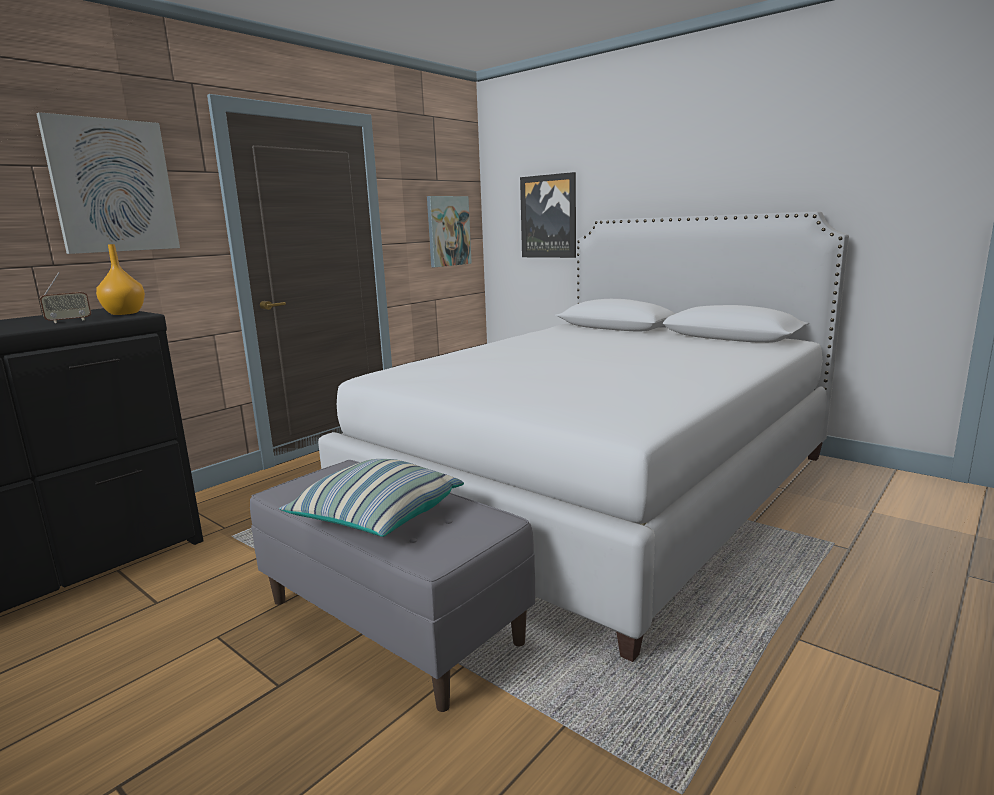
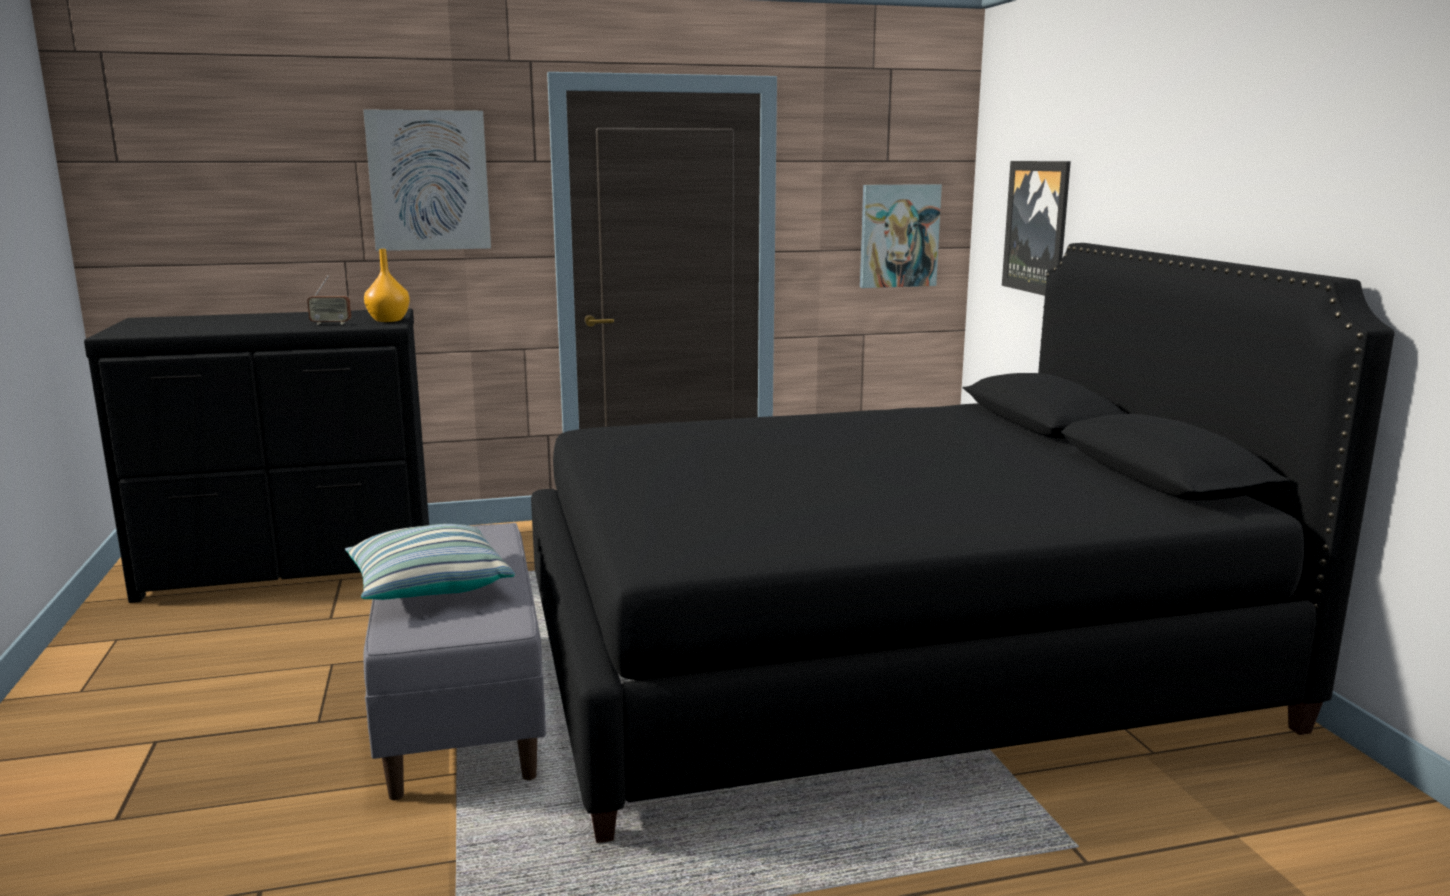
camera: 35 degrees right, 0 degrees up
(599, 489) = (879, 658): white bed -> black bed

